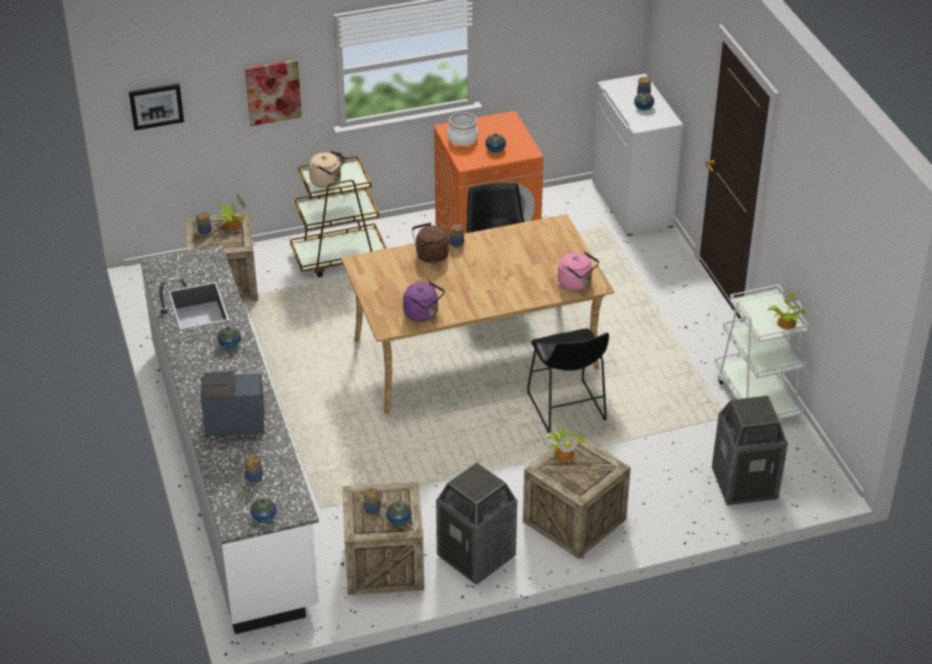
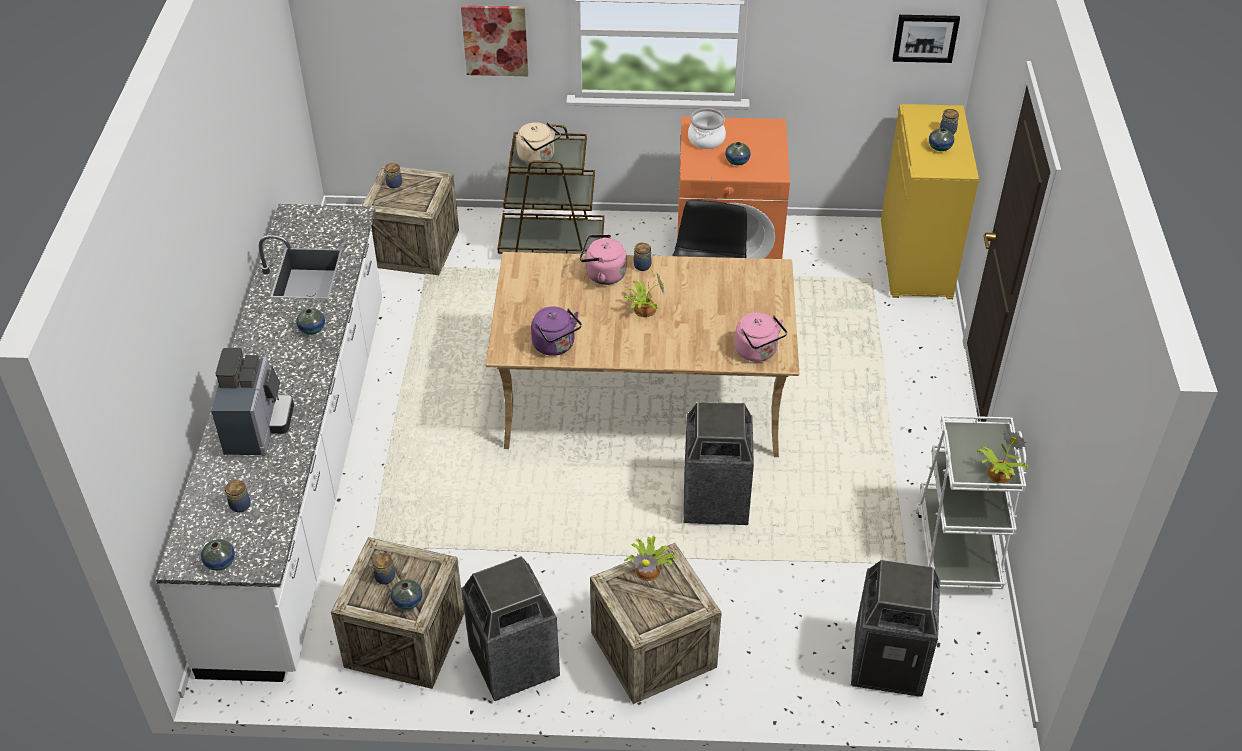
camera: 20 degrees right, 5 degrees up
(156, 105) = (356, 30): picture -> picture (925, 37)
(231, 224) = (426, 183): potted plant -> potted plant (643, 309)
(232, 422) = (257, 428): coffee machine -> coffee machine turned 75 degrees clockwise
(430, 256) = (602, 274): brown kettle -> pink kettle
(567, 410) = (714, 501): black stool -> trash can
(633, 205) = (917, 260): white cabinet -> yellow cabinet

